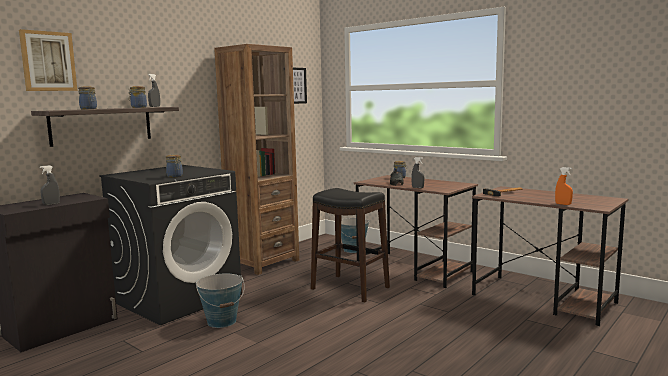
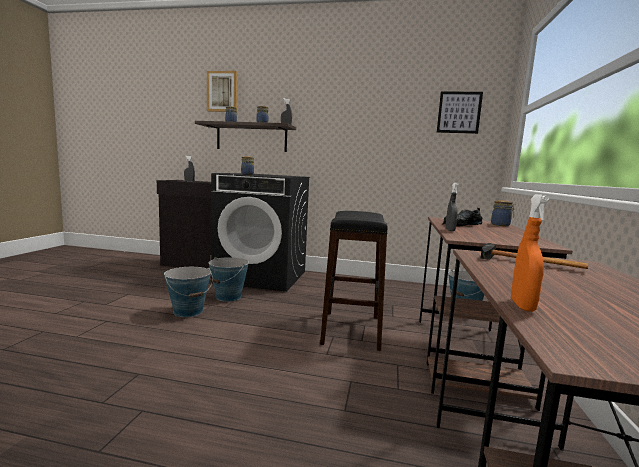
camera: 60 degrees right, 0 degrees up
(240, 344) = (188, 311): none -> bucket
(263, 262) = (365, 284): brown bookcase -> none

